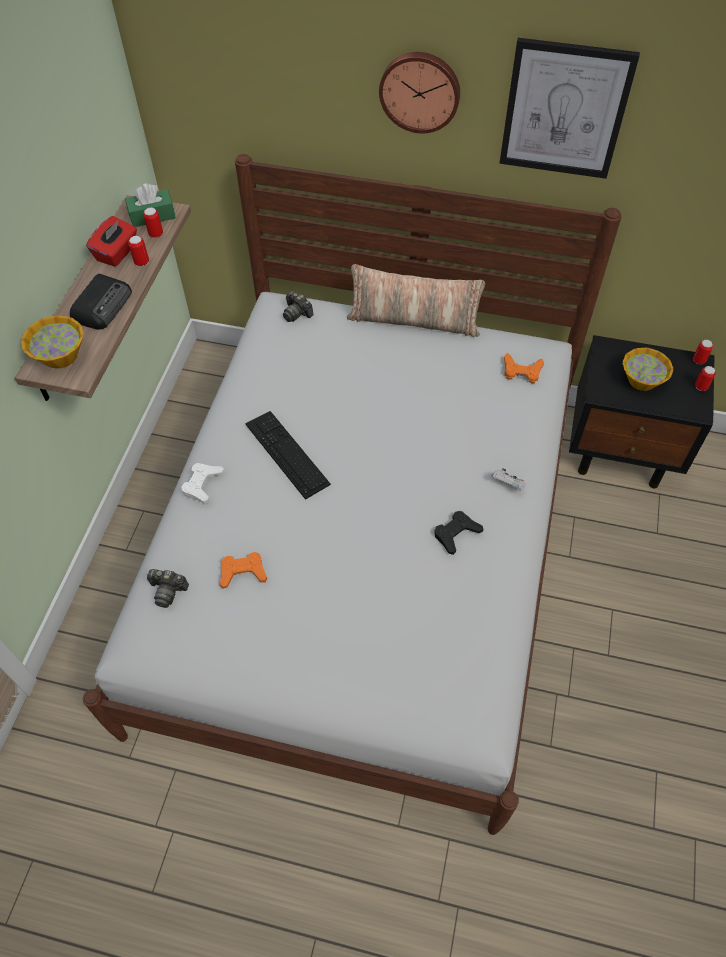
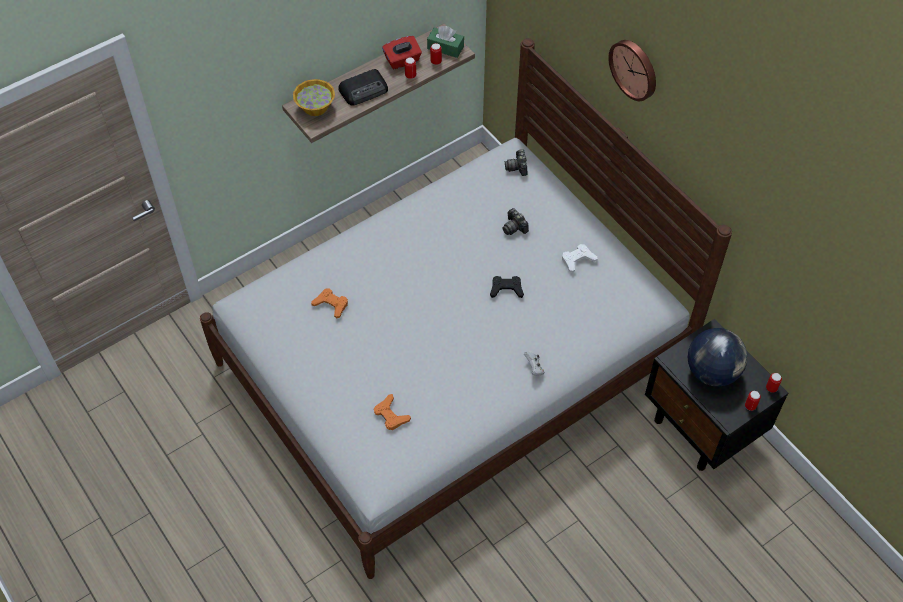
camera: 40 degrees right, 0 degrees up
(168, 591) = (284, 285): camera -> camera (514, 227)
(202, 484) = (356, 238): white game controller -> white game controller (577, 260)
(287, 453) = (421, 254): keyboard -> none
(414, 320) = (590, 223): pillow -> none
(456, 534) = (471, 372): black game controller -> black game controller (506, 289)
(521, 371) = (623, 305): orange game controller -> orange game controller (391, 415)
(564, 110) = (711, 138): picture -> none
(641, 380) = (712, 371): bowl -> globe

